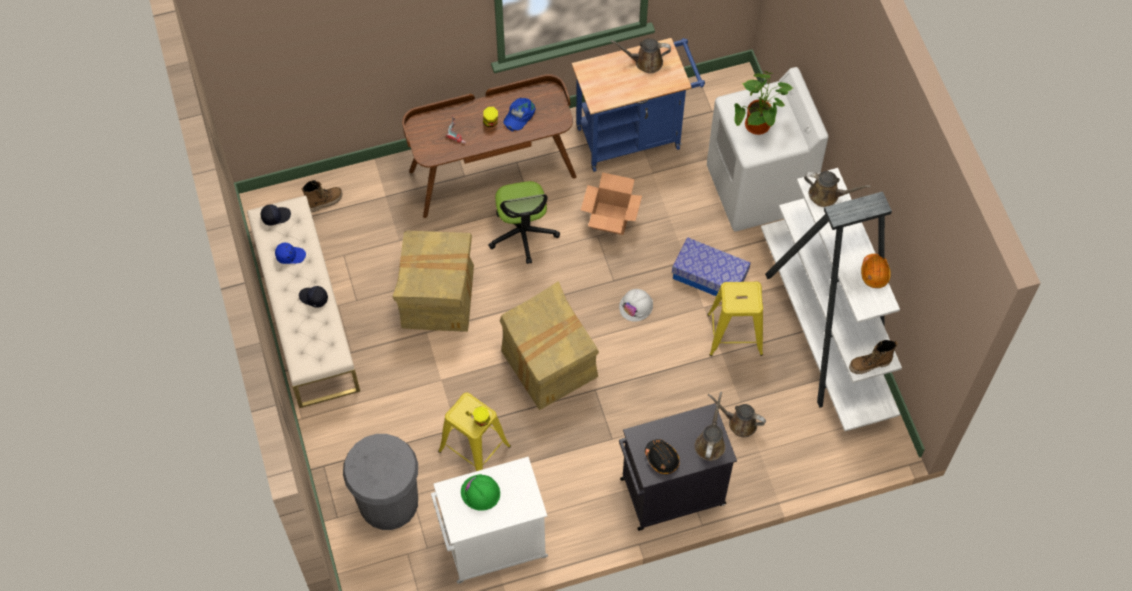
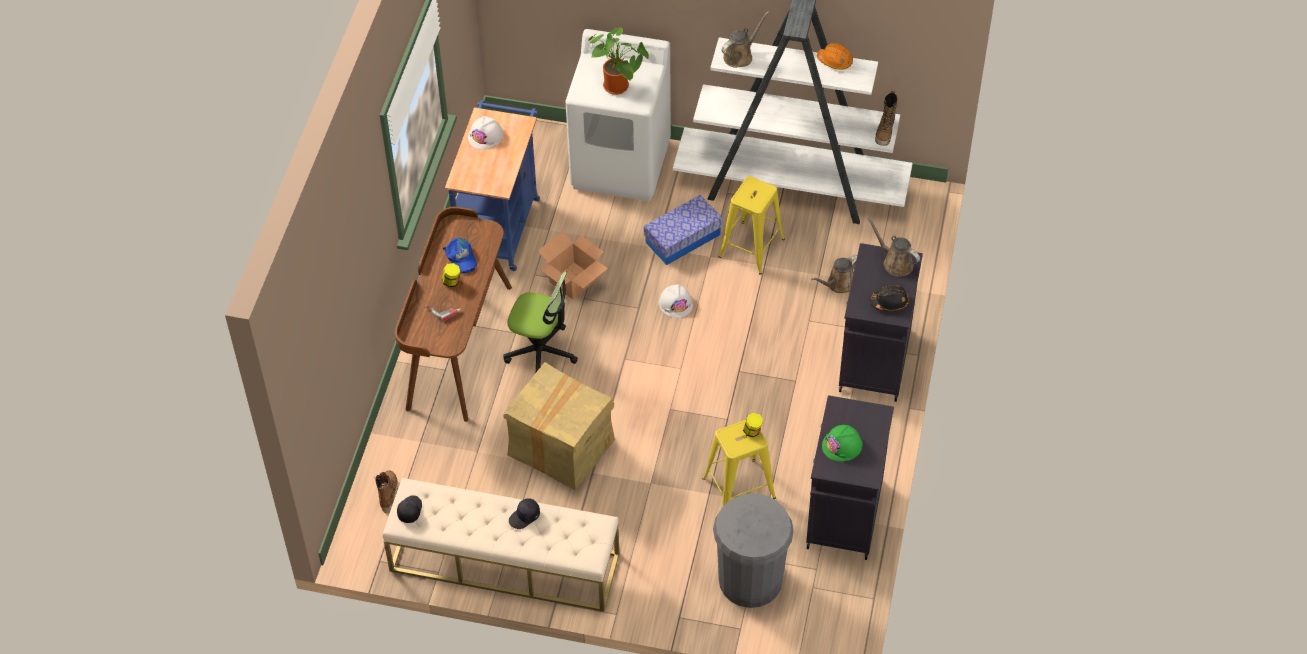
camera: 60 degrees left, 10 degrees down
(290, 255) = (463, 516): blue cap -> none
(492, 544) = (844, 517): white cabinet -> black cabinet
(549, 363) = (690, 393): cardboard box -> none
(645, 62) = (485, 136): brown watering can -> white hard hat

